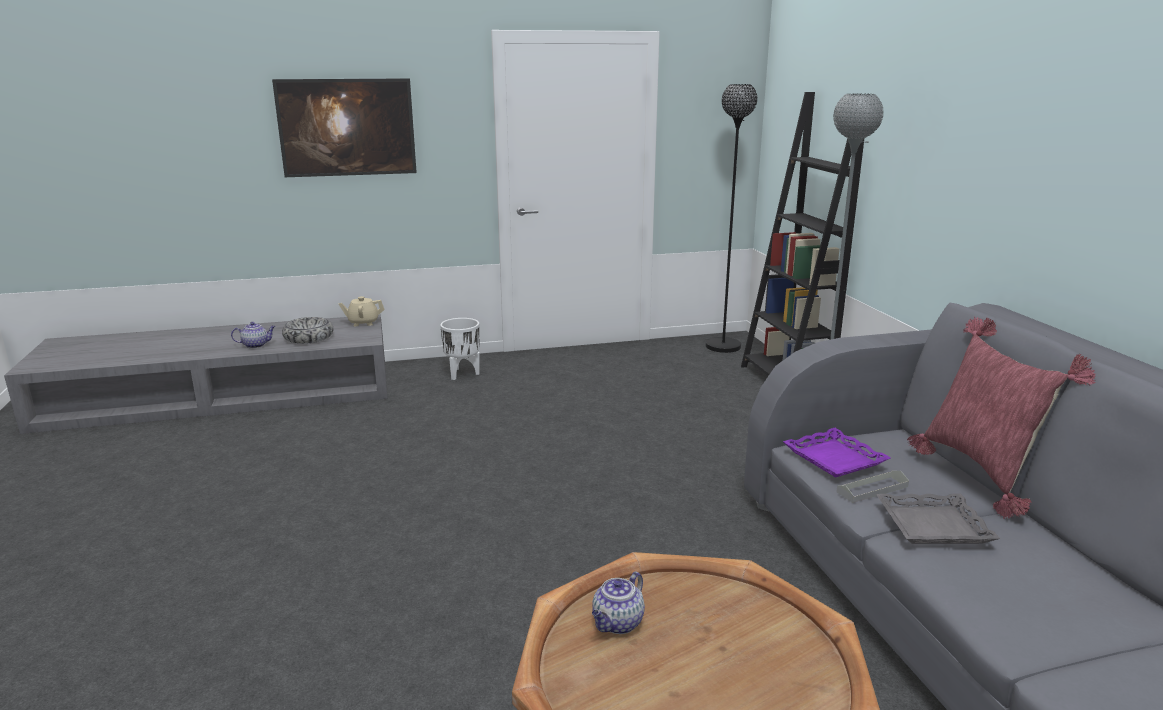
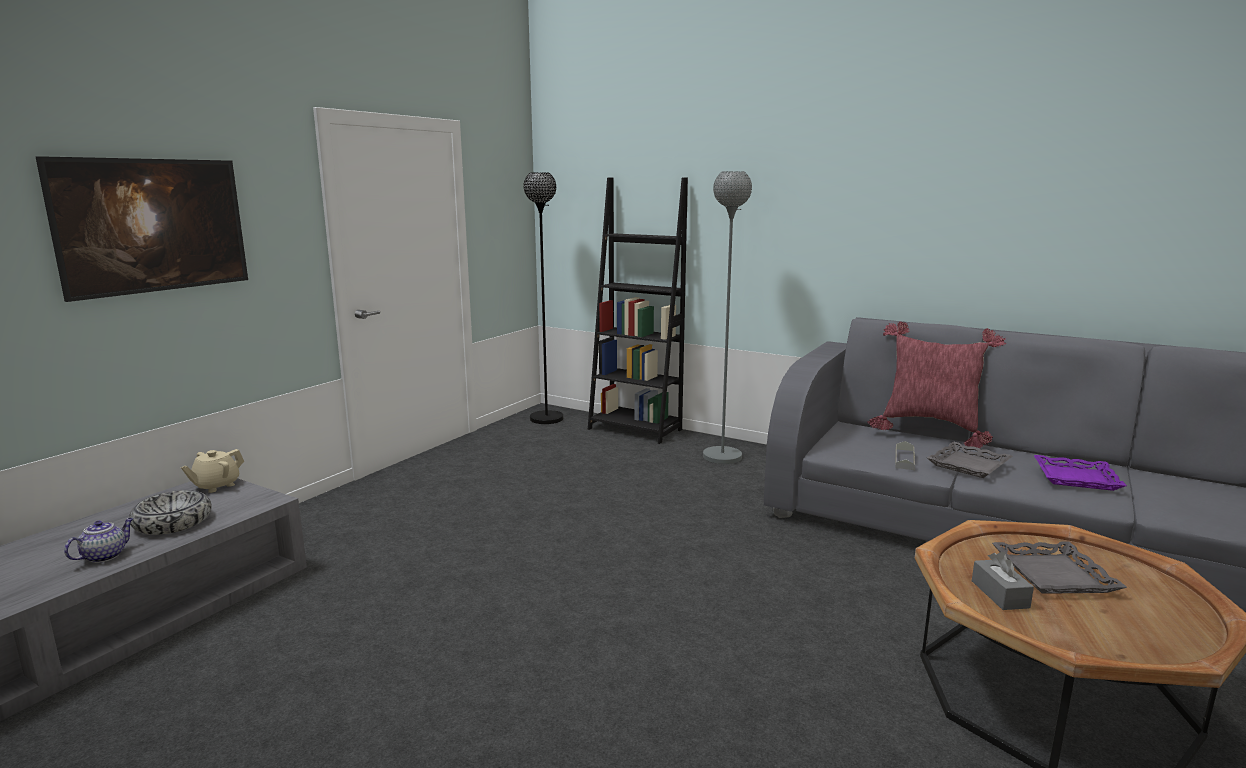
camera: 45 degrees left, 5 degrees down
(462, 374) = (350, 514): white planter -> none
(617, 624) = (999, 594): teapot -> grey tissue box
(715, 645) = (1054, 574): none -> grey tray
(834, 458) = (851, 450): purple tray -> purple tray (1076, 478)

